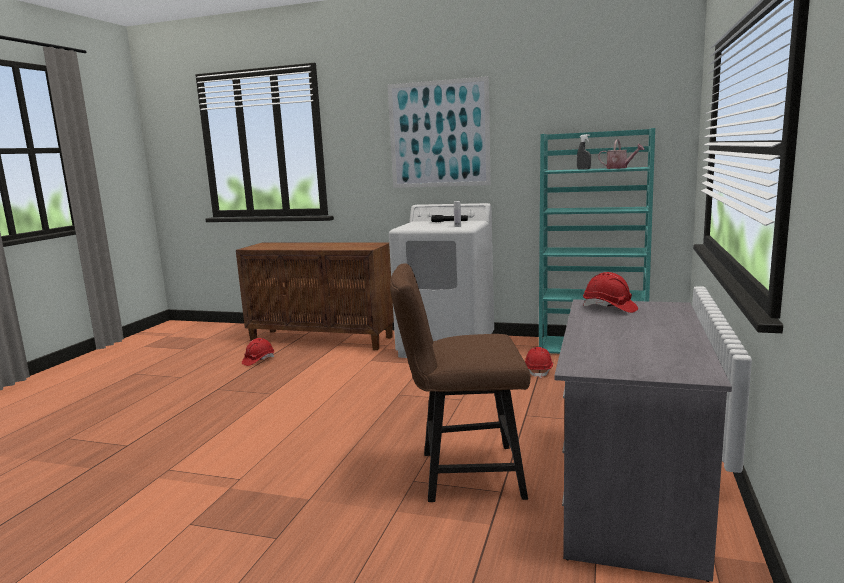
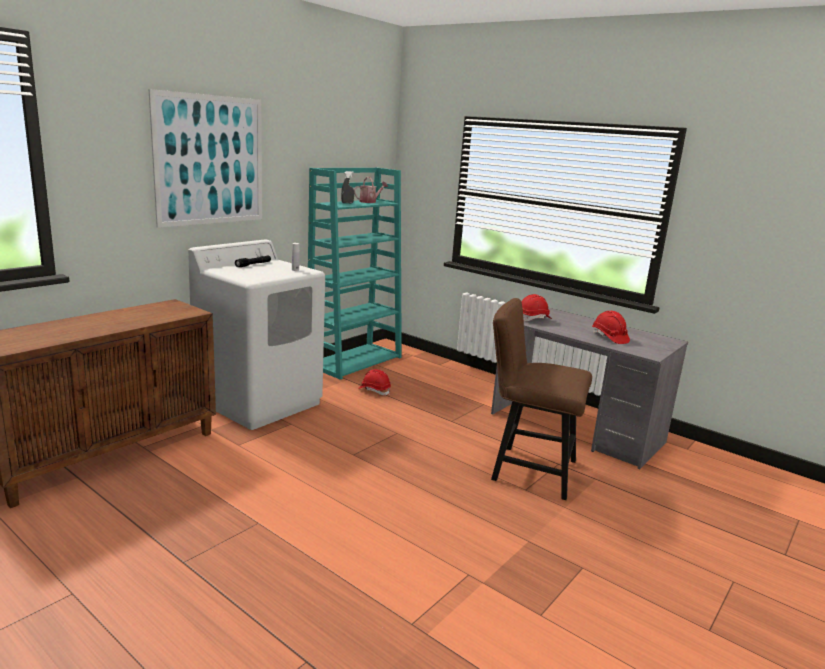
camera: 70 degrees left, 5 degrees up
(258, 360) = (112, 513): red hard hat -> red hard hat (609, 337)
(462, 474) = (527, 469): brown chair -> brown chair turned 90 degrees clockwise

